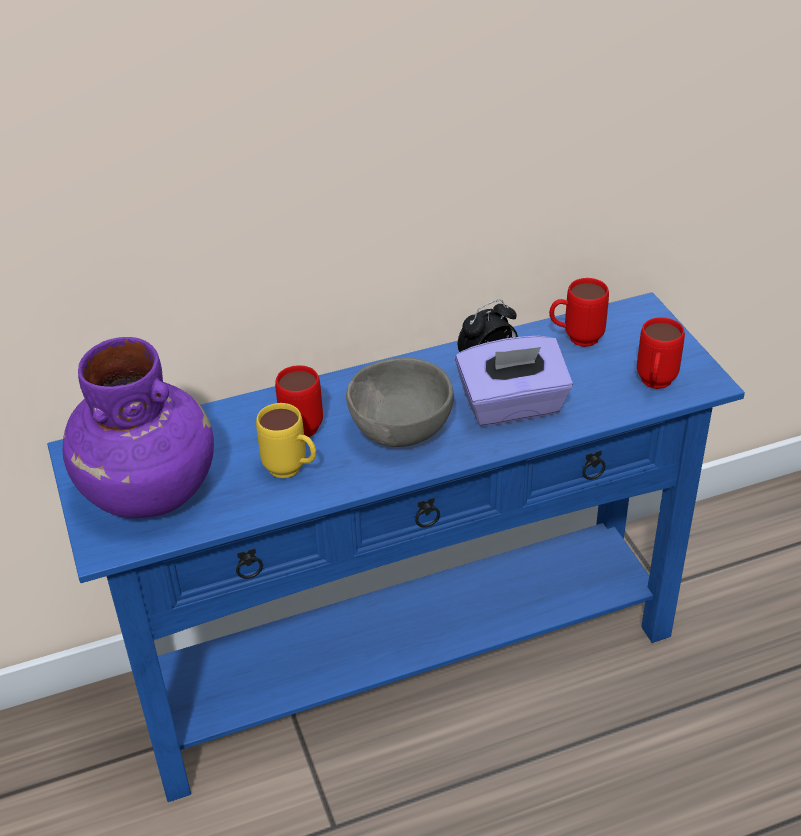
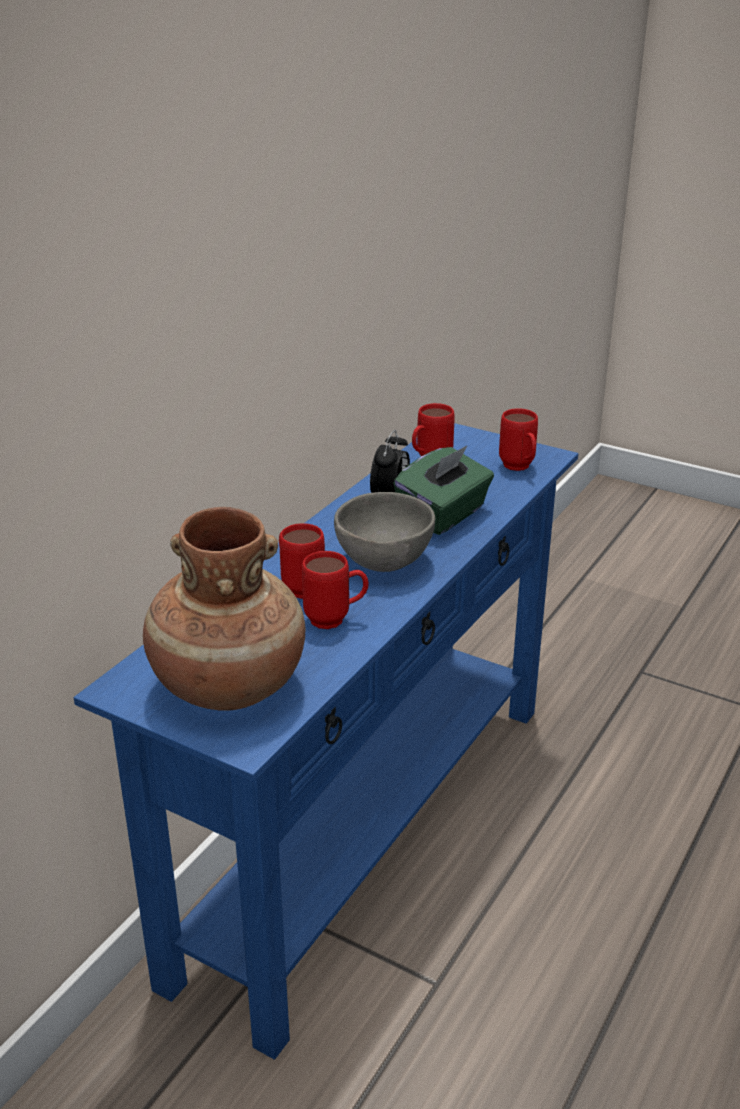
camera: 40 degrees left, 10 degrees down
(149, 489) = (228, 685): purple vase -> brown vase
(292, 471) = (336, 620): yellow mug -> red mug
(512, 406) = (443, 515): purple tissue box -> green tissue box

